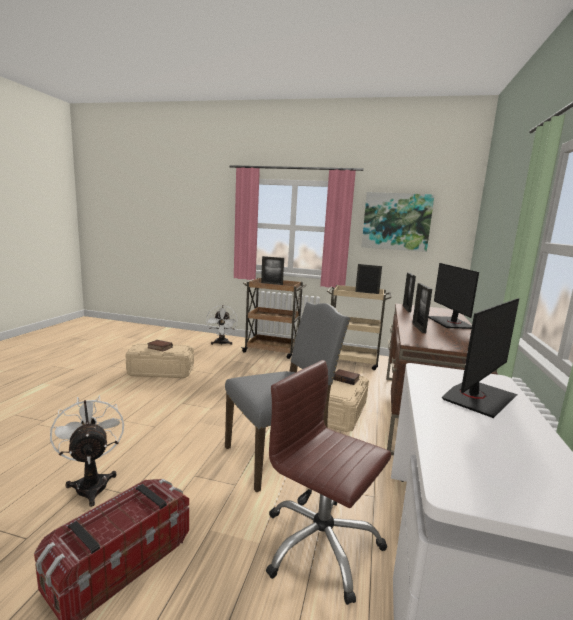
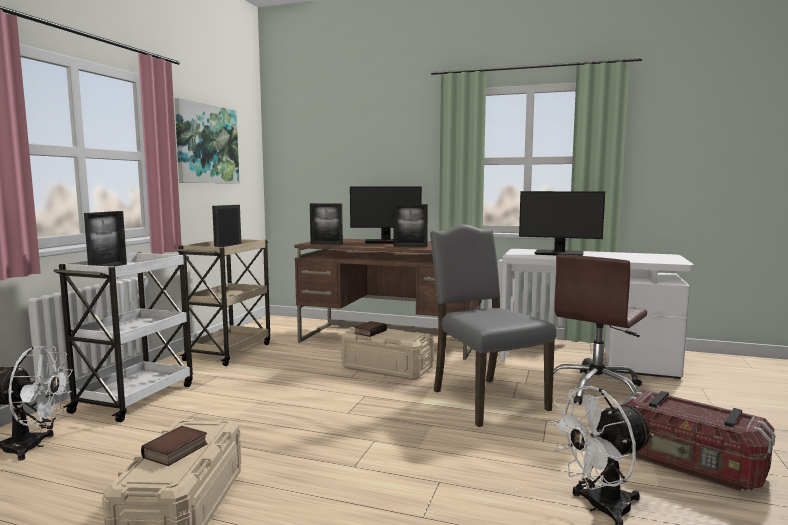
camera: 85 degrees left, 5 degrees down
(272, 351) = (136, 397): brown cart -> white cart
(478, 398) = (559, 253): monitor -> monitor turned 150 degrees clockwise

